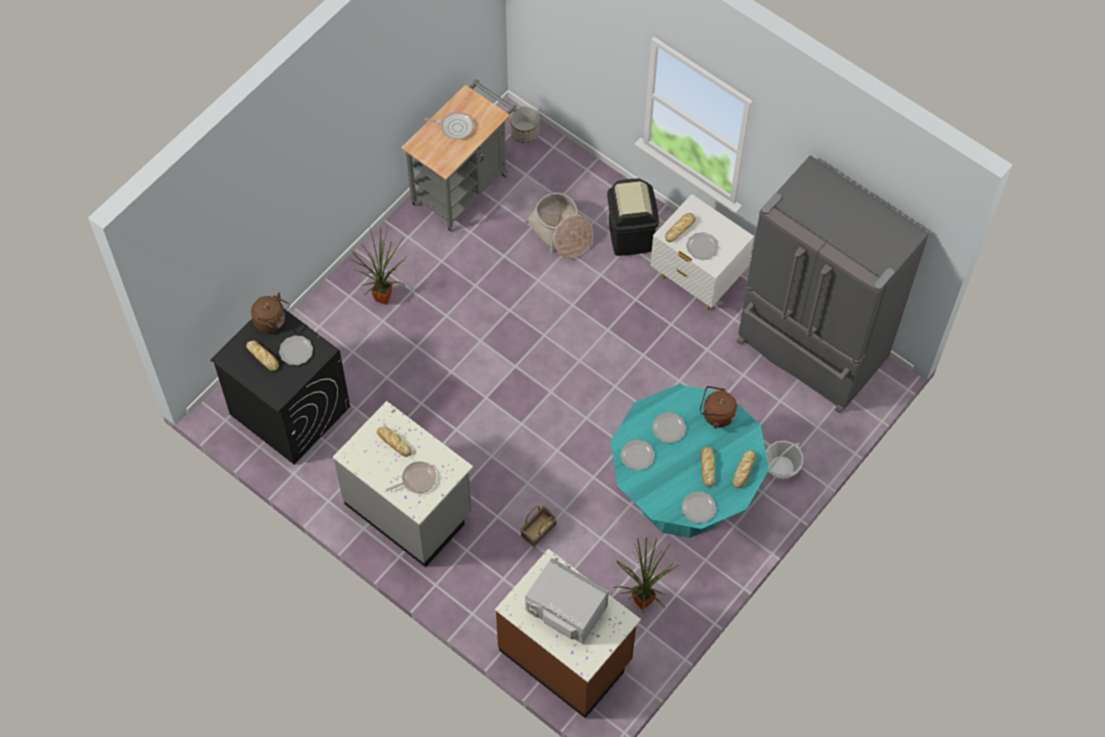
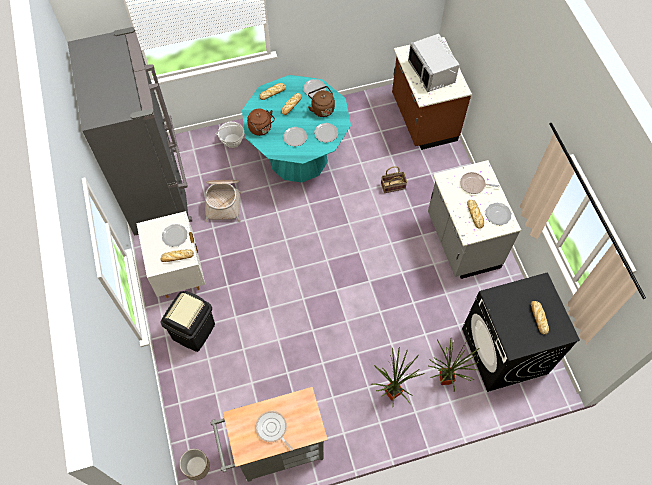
camera: 145 degrees left, 0 degrees up
(272, 321) = (518, 342): brown kettle -> brown kettle (321, 108)
(296, 350) = (511, 308): plate -> plate (498, 215)
(561, 232) = (236, 365): basket -> basket (224, 201)
(641, 599) = (363, 122): potted plant -> potted plant (445, 382)

